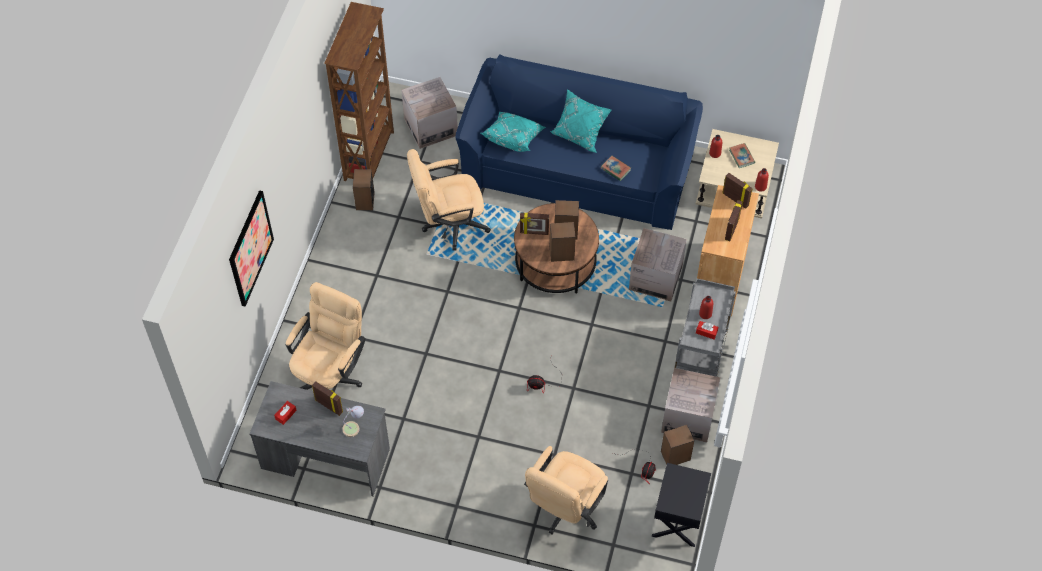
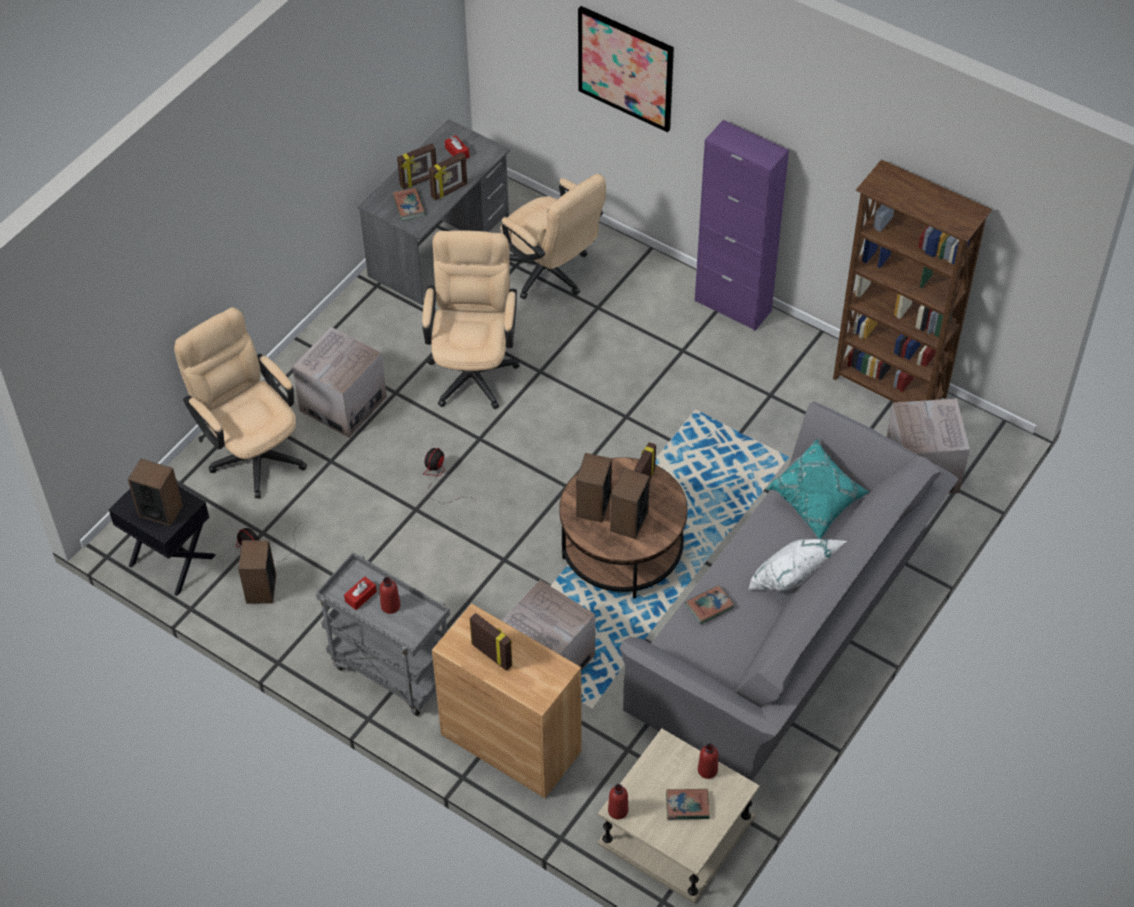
camera: 110 degrees right, 5 degrees down
(325, 257) = (733, 306): none -> purple cabinet
(354, 427) = (409, 206): table lamp -> book
(365, 201) = (811, 366): speaker -> speaker (160, 510)
(449, 224) = (736, 446): beige office chair -> beige office chair (473, 367)
(578, 166) = (787, 629): blue sofa -> grey sofa
(580, 134) = (793, 582): turquoise pillow -> white pillow
(688, 417) = (308, 623): cardboard box -> cardboard box (343, 404)
(735, 199) = (544, 680): picture frame -> picture frame (419, 181)

